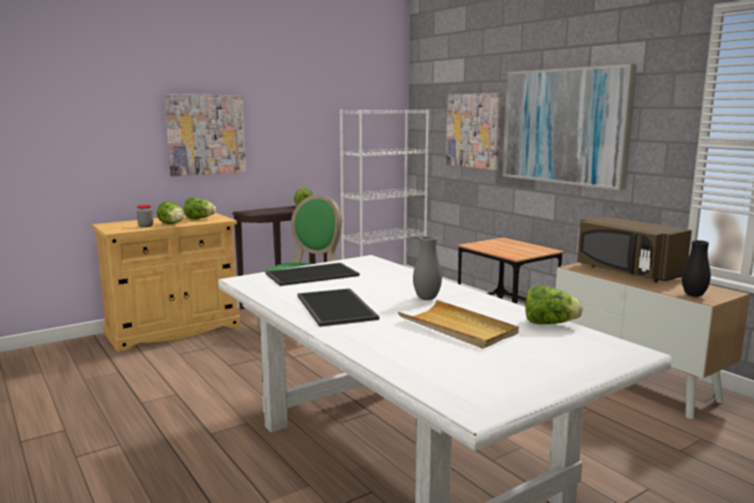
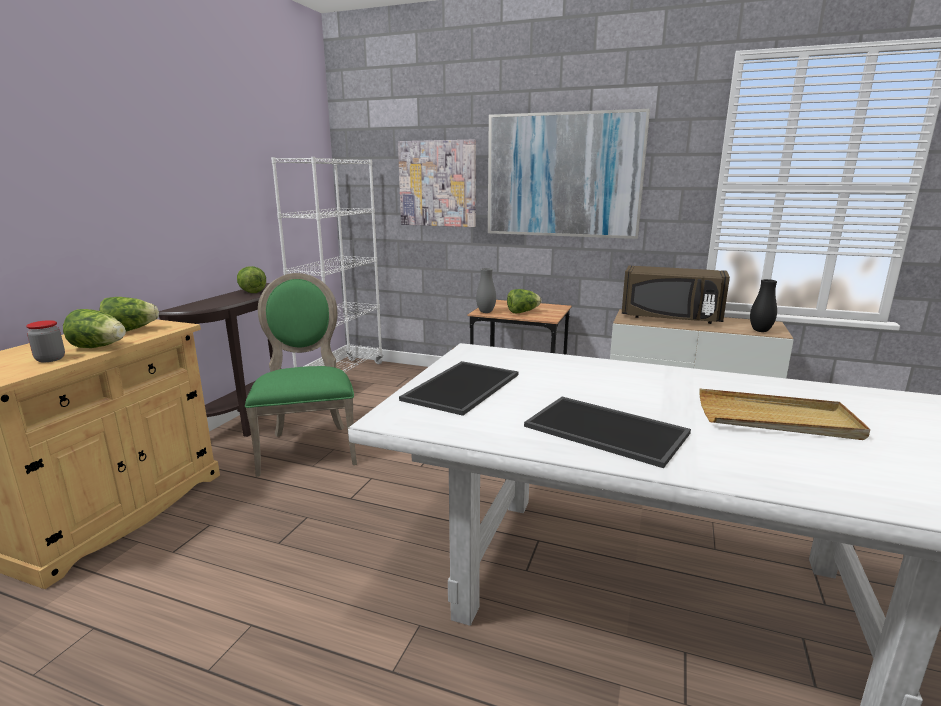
camera: 35 degrees left, 5 degrees up
(206, 134) = (99, 193): picture -> none
(427, 298) = (656, 388): grey vase -> grey vase (486, 312)
(549, 324) = (817, 389): lettuce -> lettuce (522, 312)

